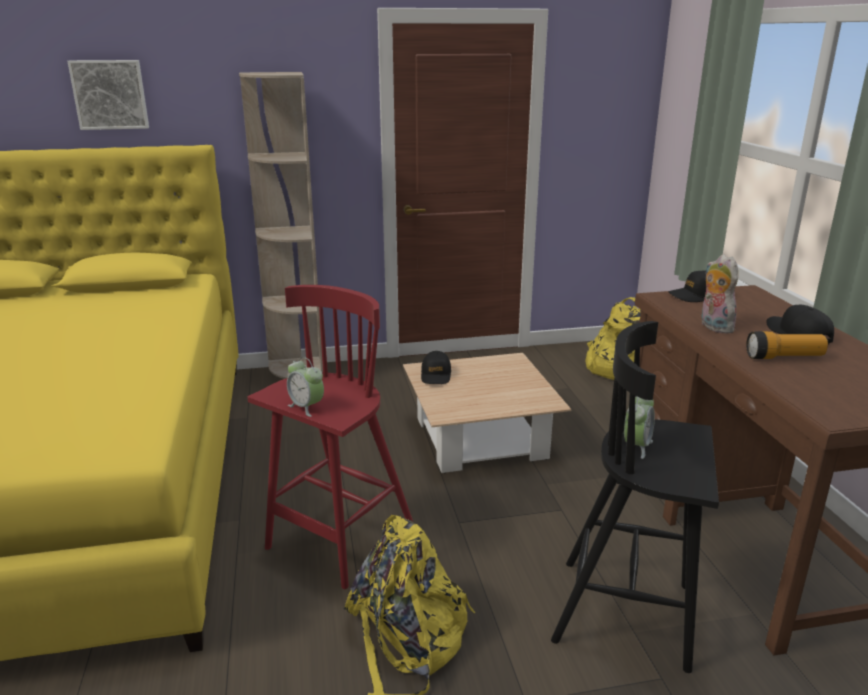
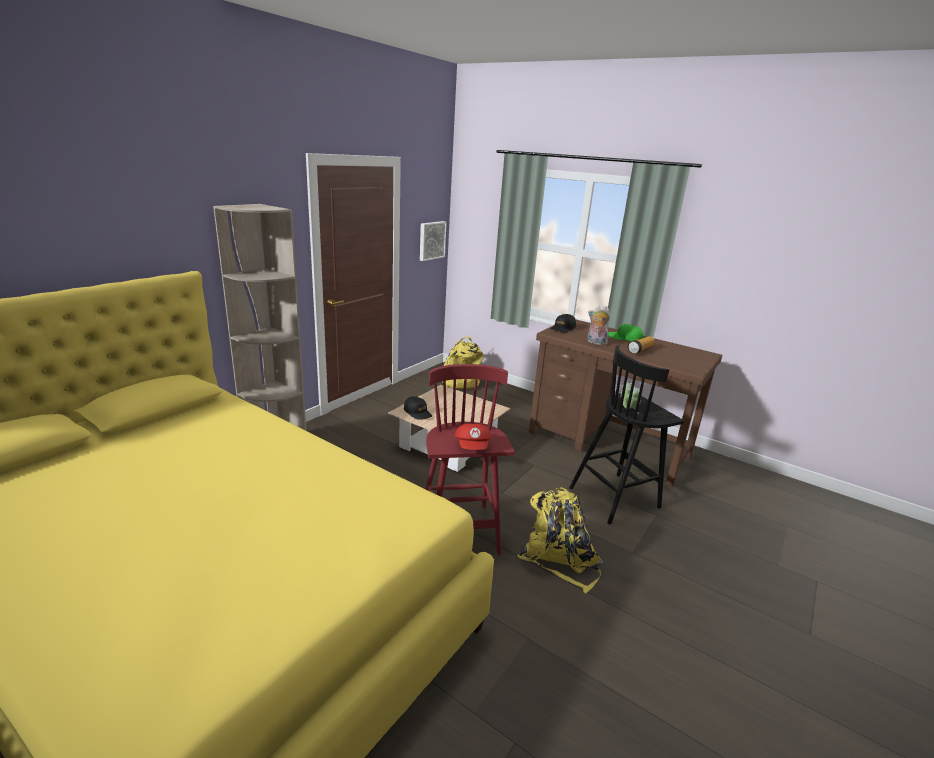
camera: 45 degrees left, 0 degrees up
(110, 94) = (92, 232): picture -> picture (431, 240)
(306, 407) = (473, 447): alarm clock -> red cap
(798, 333) = (625, 338): black cap -> green cap

